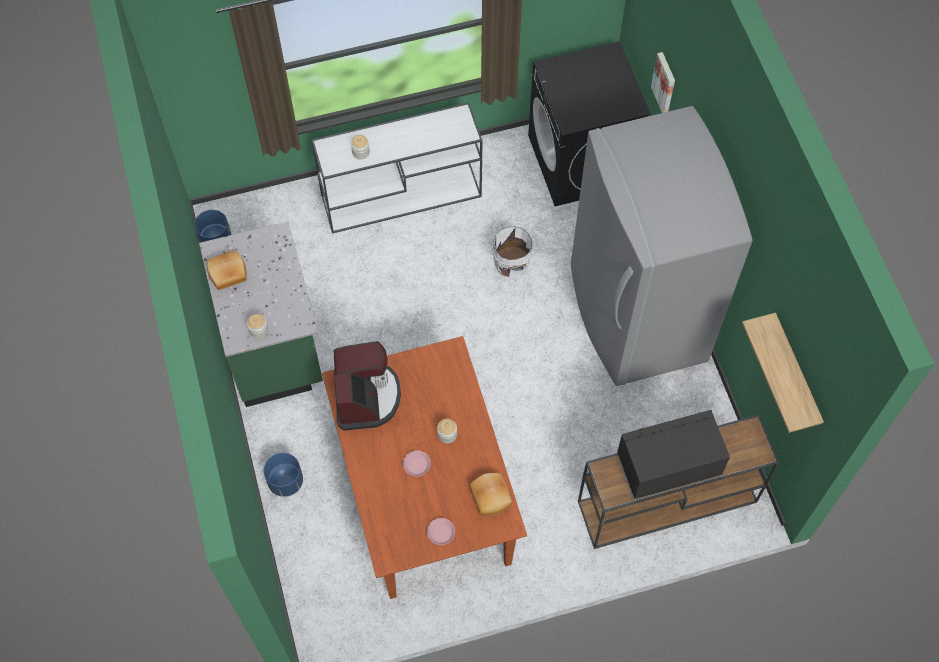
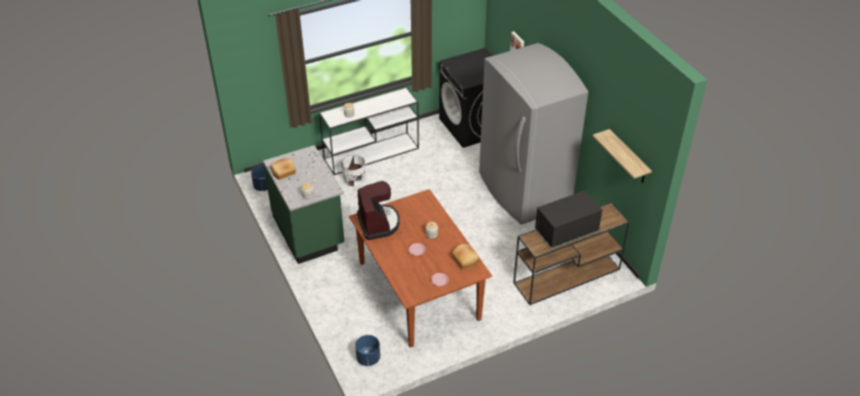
camera: 10 degrees left, 20 degrees down
(285, 481) = (330, 297): blue planter -> blue planter (368, 358)
(511, 263) = (444, 176): white bucket -> white bucket (354, 180)

